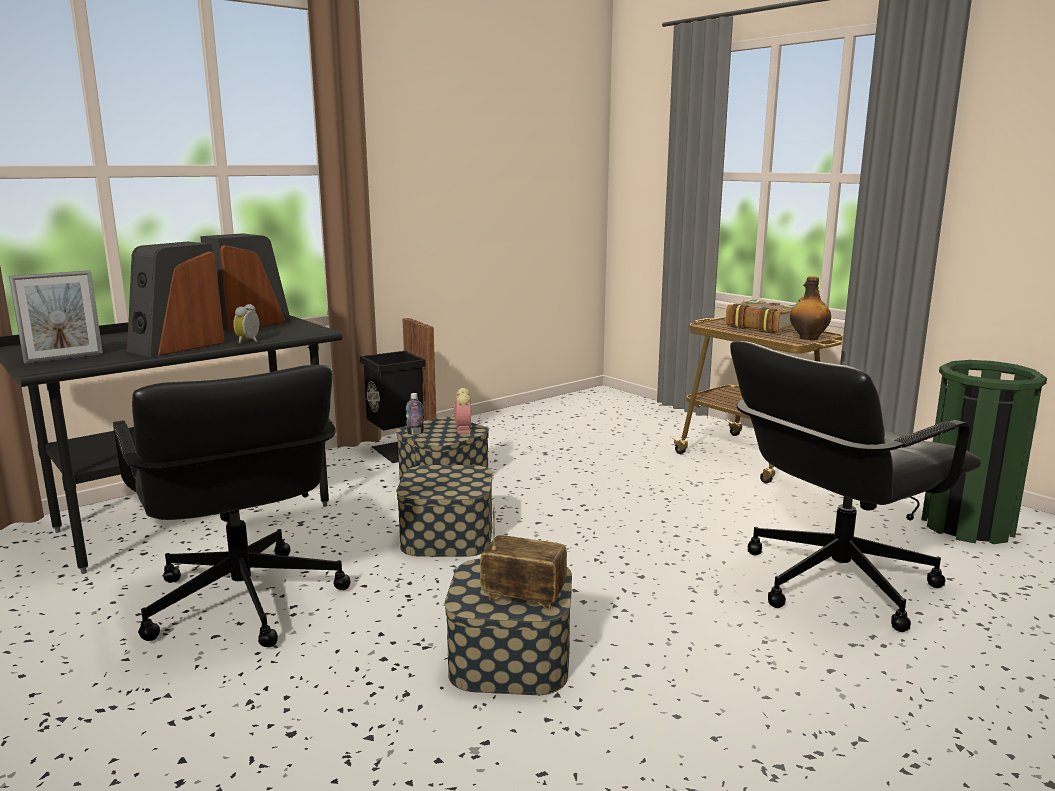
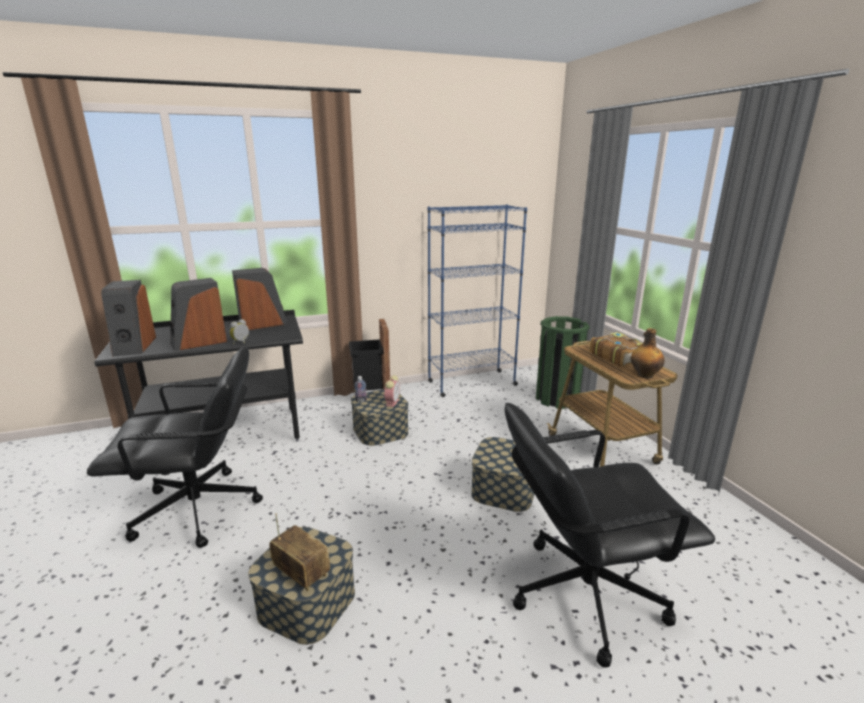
camera: 20 degrees right, 5 degrees up
(64, 358) = (134, 346): picture frame -> speaker
(242, 602) = (199, 510): black office chair -> black office chair turned 90 degrees counterclockwise
(447, 536) = (346, 482): storage box -> storage box (504, 489)
(528, 414) = (471, 383): none -> blue bookcase
(967, 525) = (743, 560): green trash can -> green trash can (557, 399)

